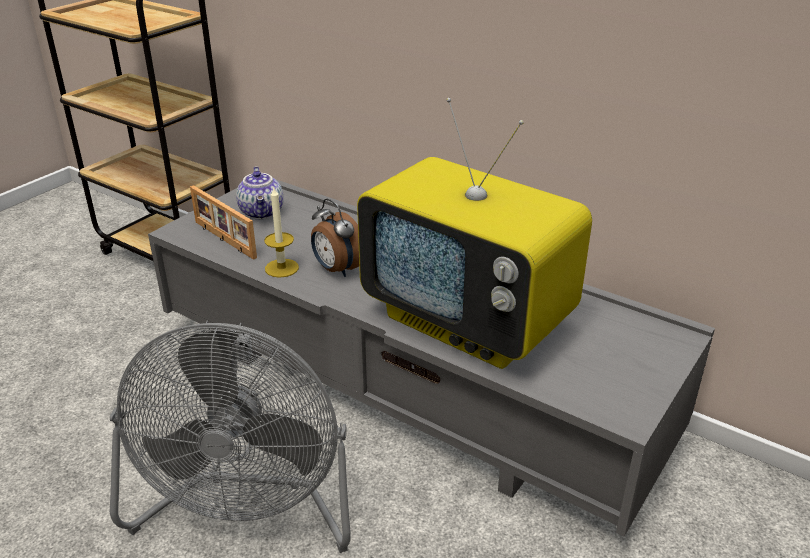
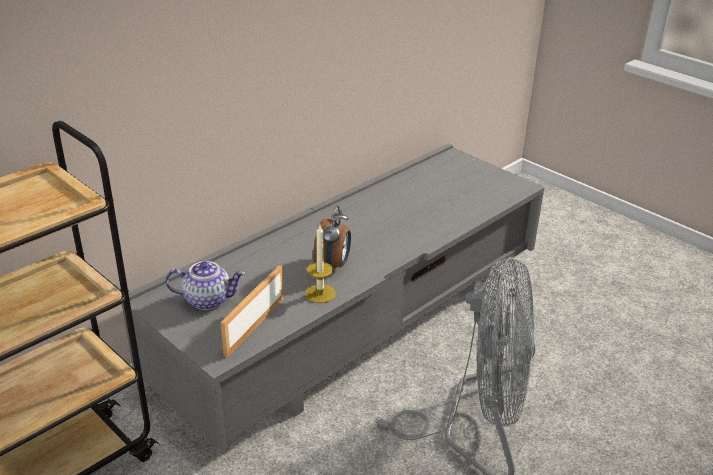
camera: 80 degrees left, 0 degrees up
(223, 240) = (253, 325): picture frame -> picture frame turned 150 degrees clockwise
(337, 269) = (333, 266): alarm clock -> alarm clock turned 45 degrees counterclockwise
(470, 322) = (422, 218): television -> none

